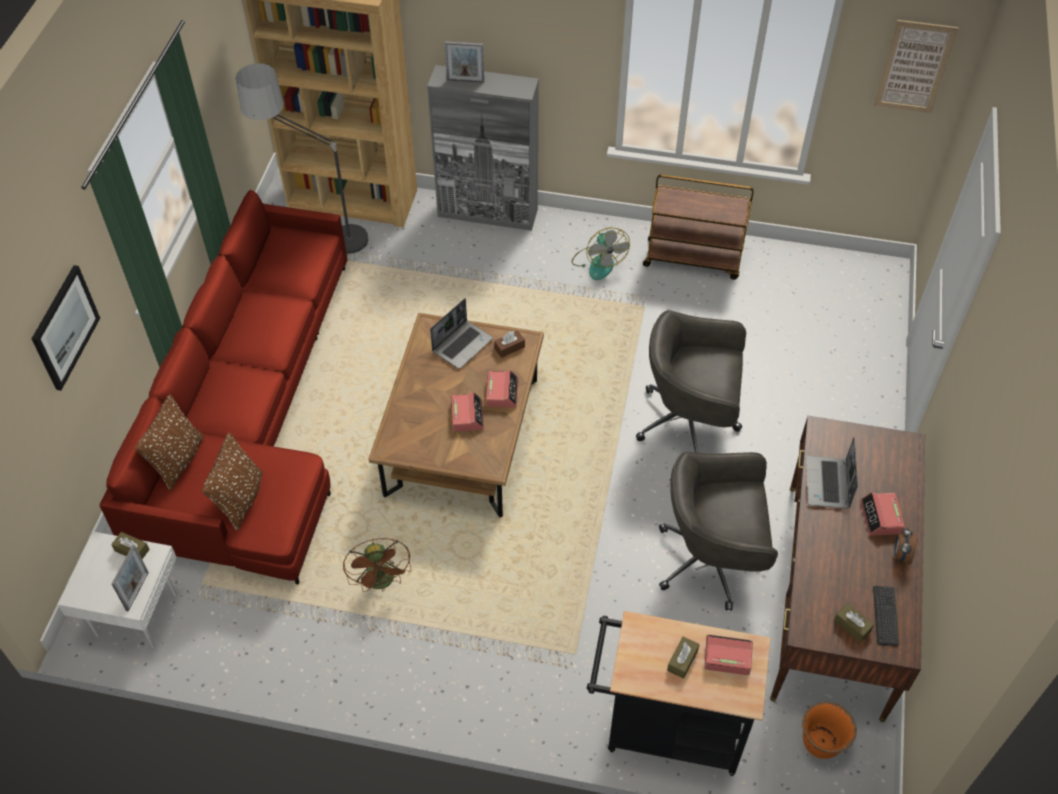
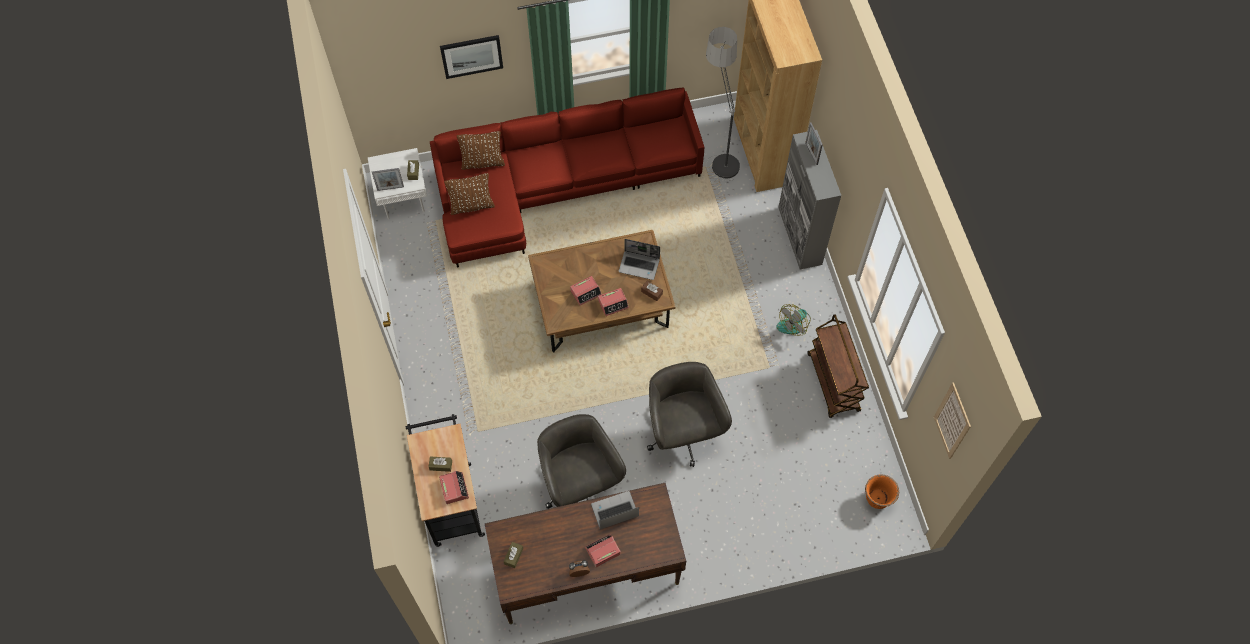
camera: 65 degrees right, 10 degrees up
(382, 582) = (478, 309): brown fan -> none
(821, 743) = (479, 590): orange planter -> orange planter (877, 499)
(885, 616) = (529, 573): keyboard -> none

